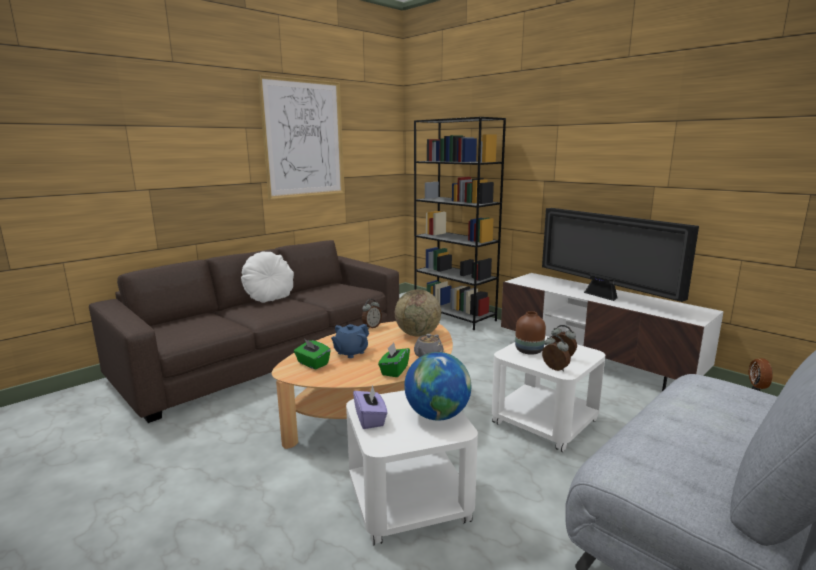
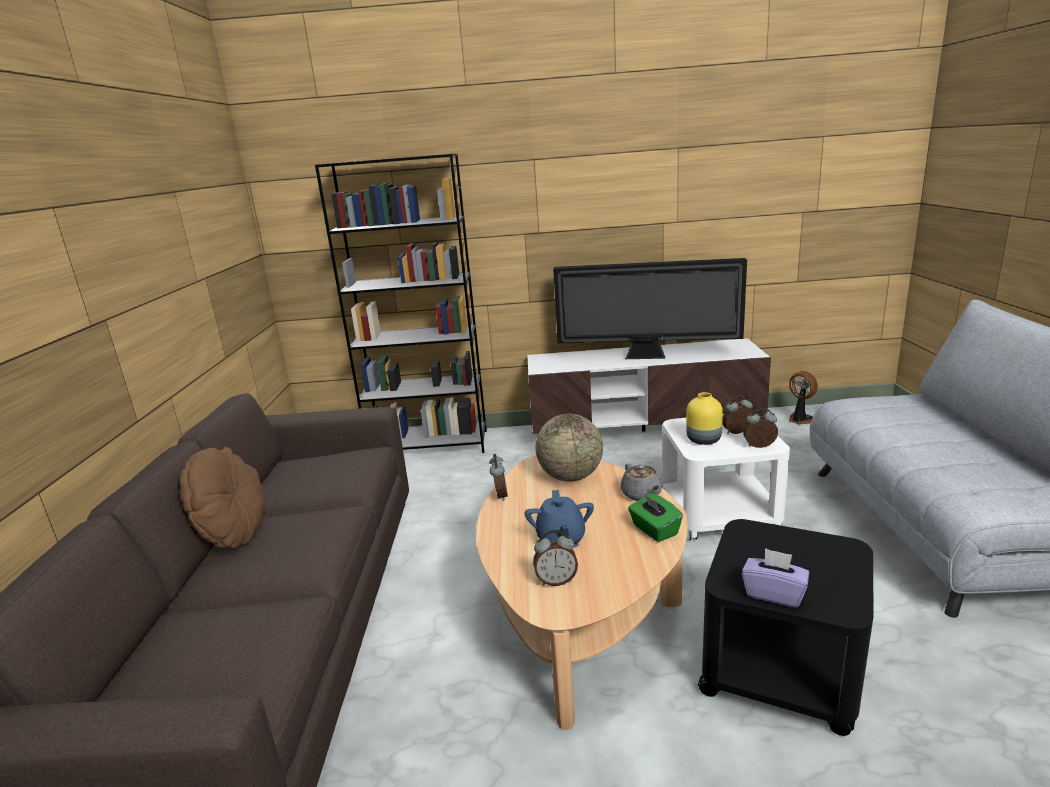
camera: 45 degrees left, 5 degrees up
(269, 299) = (235, 536): white pillow -> brown pillow
(304, 139) = (144, 217): picture -> none
(312, 363) = (556, 581): green tissue box -> alarm clock
(409, 501) = (782, 669): white side table -> black side table
(437, 415) = (803, 547): globe -> none
(529, 350) = (703, 439): brown vase -> yellow vase

